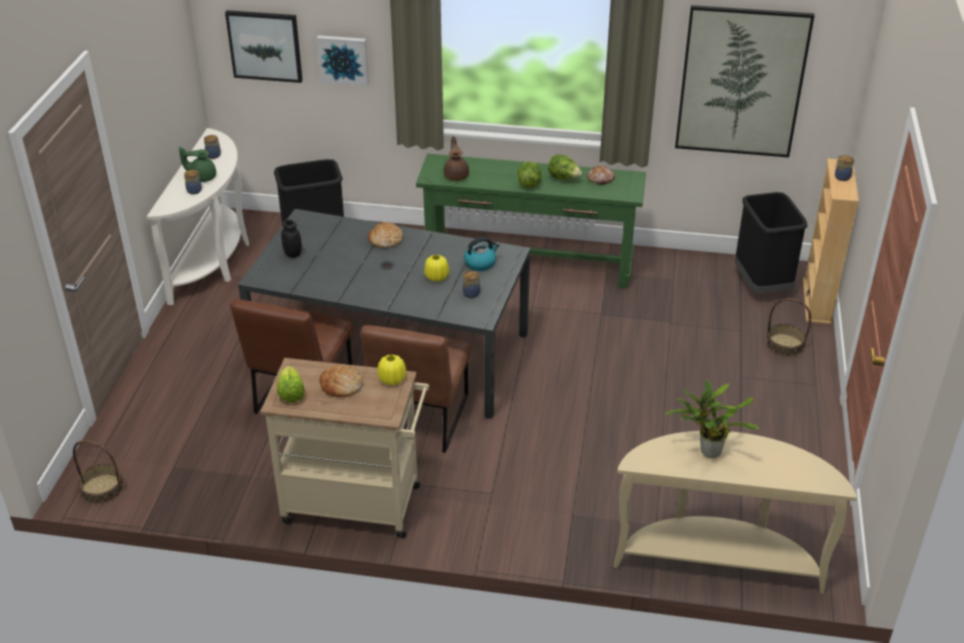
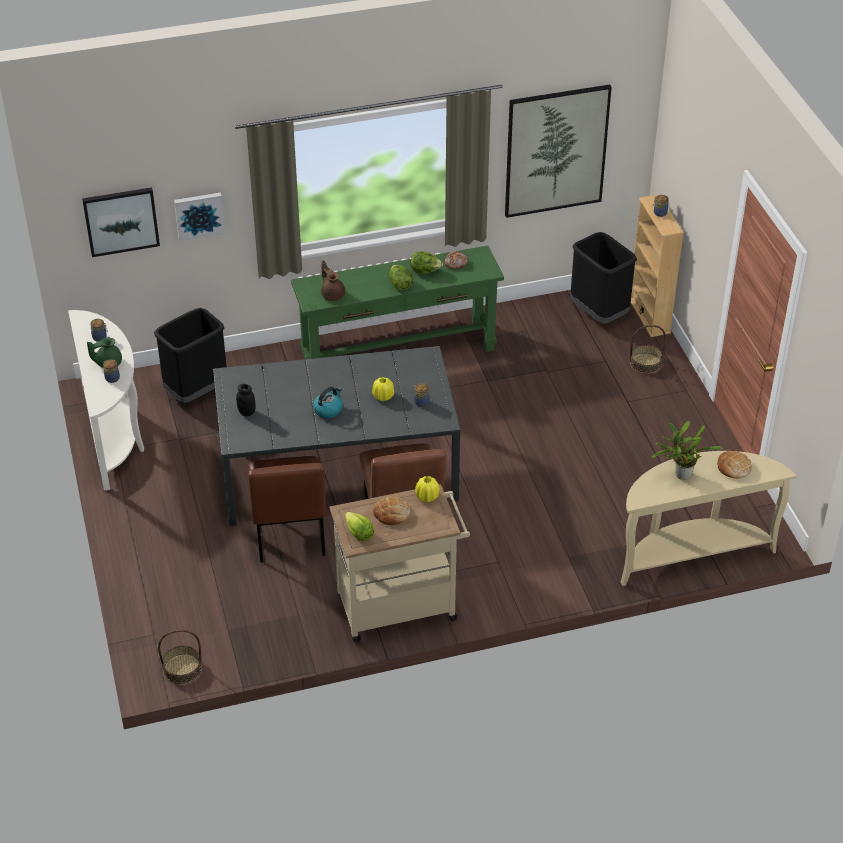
camera: 25 degrees left, 5 degrees up
(385, 239) = (314, 374): bread -> bread (733, 467)
(480, 263) = (410, 372): kettle -> kettle (328, 409)

